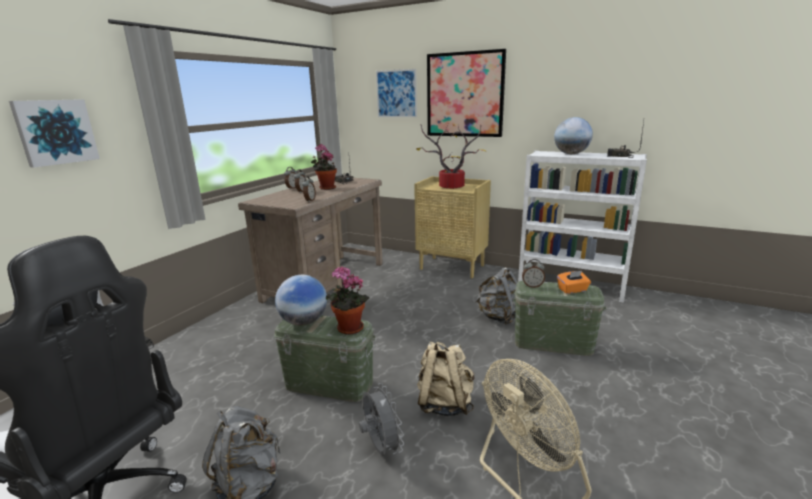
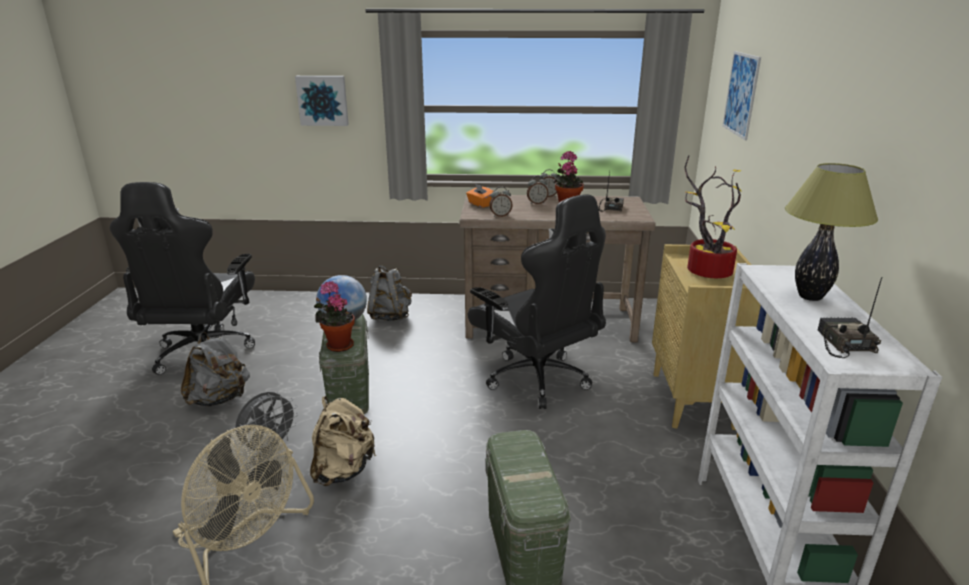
camera: 65 degrees right, 5 degrees up
(387, 302) = (533, 376): none -> black office chair
(464, 95) = (787, 120): picture -> none
(498, 317) = (562, 477): grey backpack -> grey backpack (390, 316)
(532, 286) = (518, 443): alarm clock -> none
(571, 154) = (809, 296): globe -> table lamp
(572, 290) = (528, 484): orange tissue box -> orange tissue box (480, 204)

